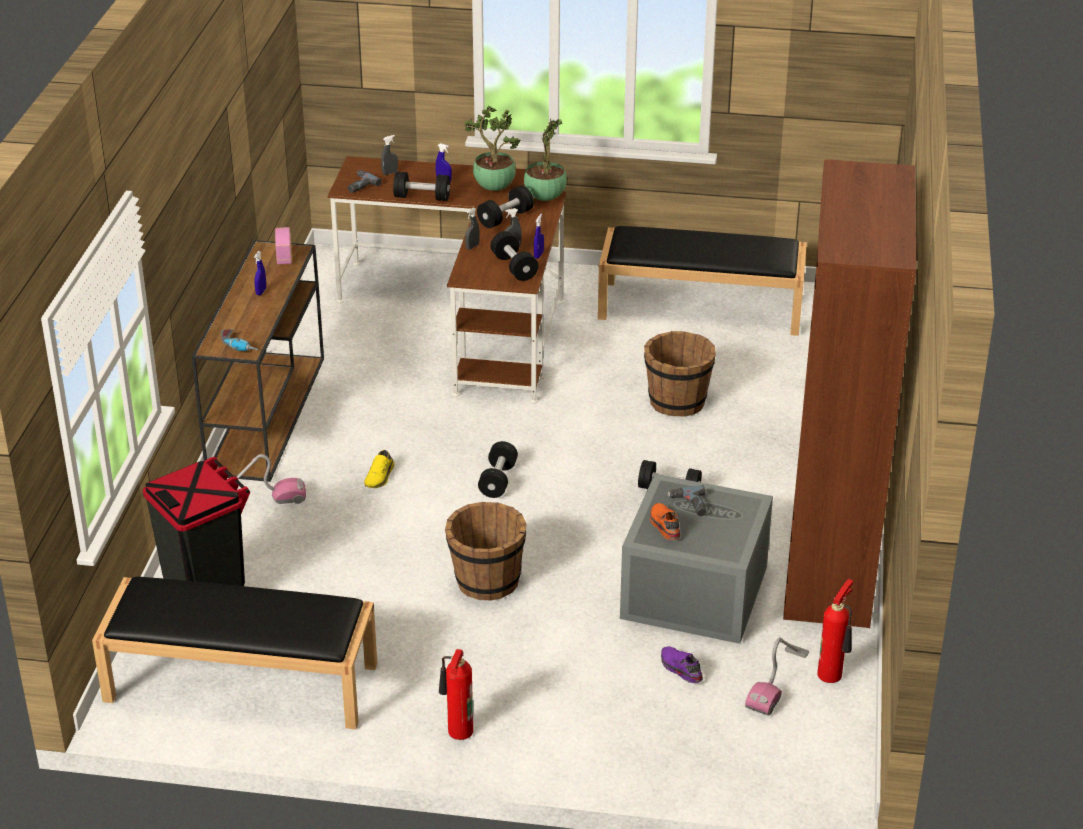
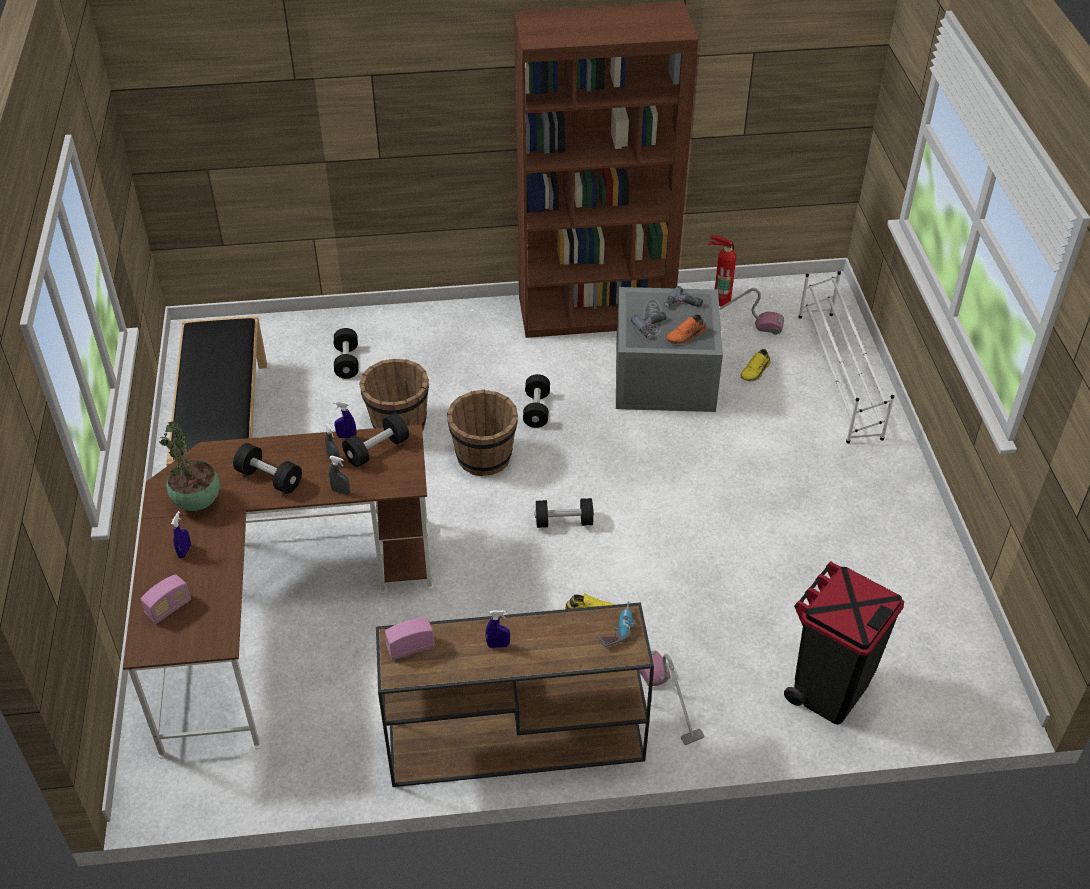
camera: 105 degrees left, 10 degrees up
(239, 683) = (919, 628): black bench -> none
(359, 185) = (206, 631): power drill -> power drill (683, 305)
(390, 173) = (169, 608): grey spray bottle -> radio
(422, 197) = (230, 562): black dumbbell -> black dumbbell (347, 362)
(457, 732) = (891, 476): fire extinguisher -> none
(486, 581) = (709, 498): brown bucket -> brown bucket (484, 457)
(545, 197) = (215, 456): potted plant -> none
(648, 741) = (838, 376): none -> white shoe rack
(680, 669) = (756, 371): purple shoe -> yellow shoe

